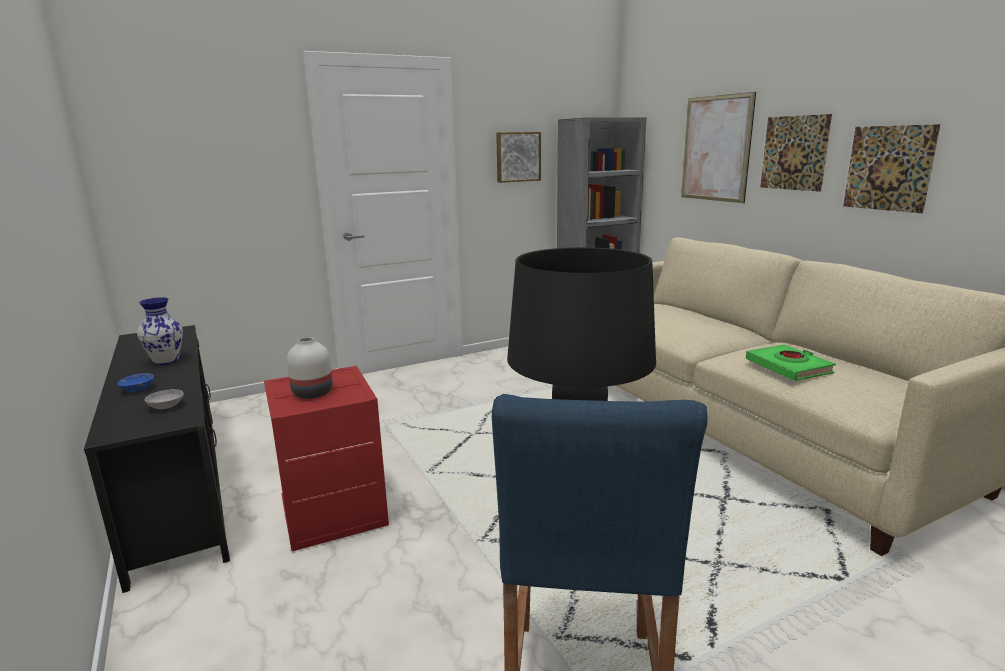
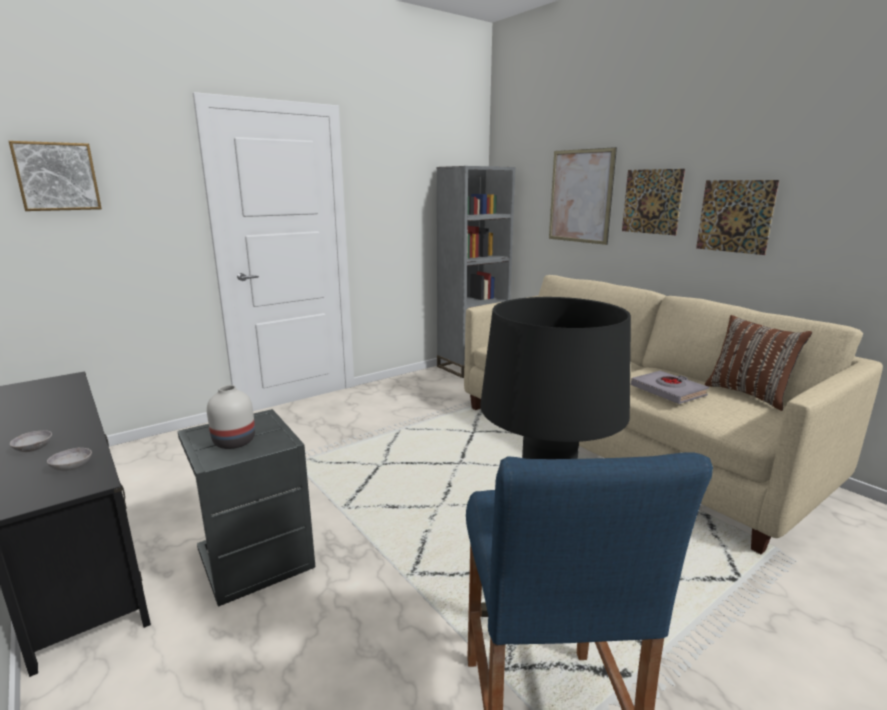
camera: 10 degrees left, 0 degrees up
(138, 389) = (34, 449): blue bowl -> grey bowl
(165, 360) = (59, 413): vase -> none
(335, 511) = (256, 557): red side table -> grey side table
(517, 157) = (401, 200): picture -> picture (57, 176)
(788, 367) = (668, 391): green book -> grey book
(888, 375) = (749, 394): none -> brown pillow

